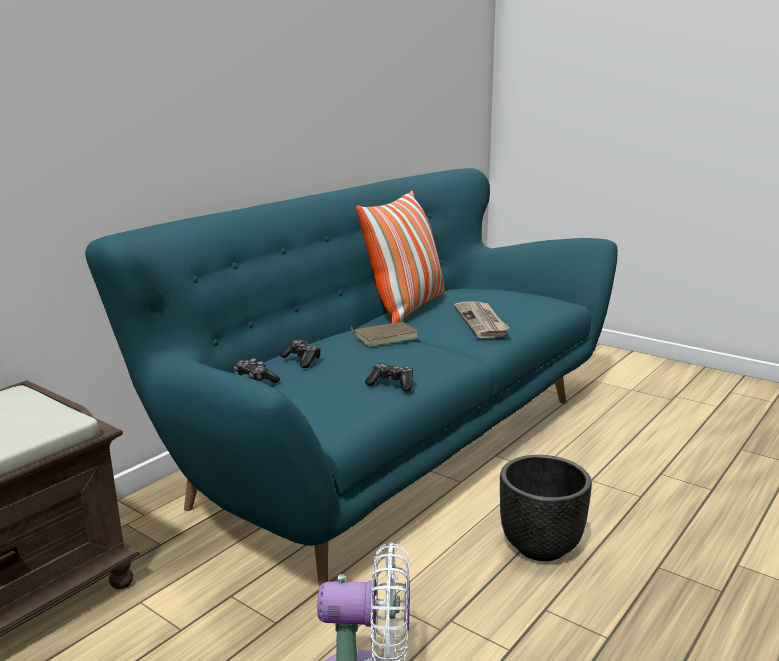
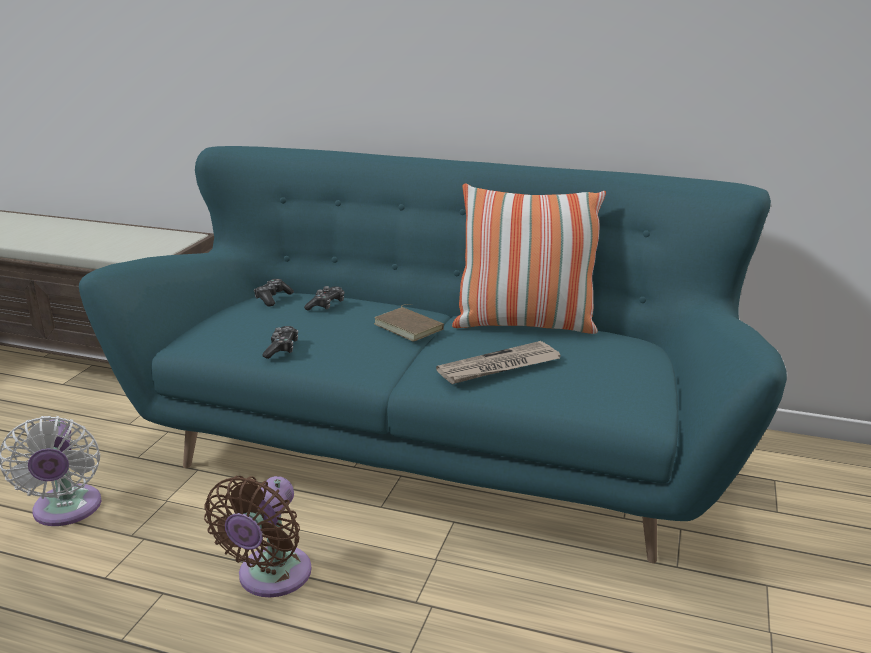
camera: 70 degrees right, 5 degrees up
(540, 545) = (270, 578): black planter -> brown fan

